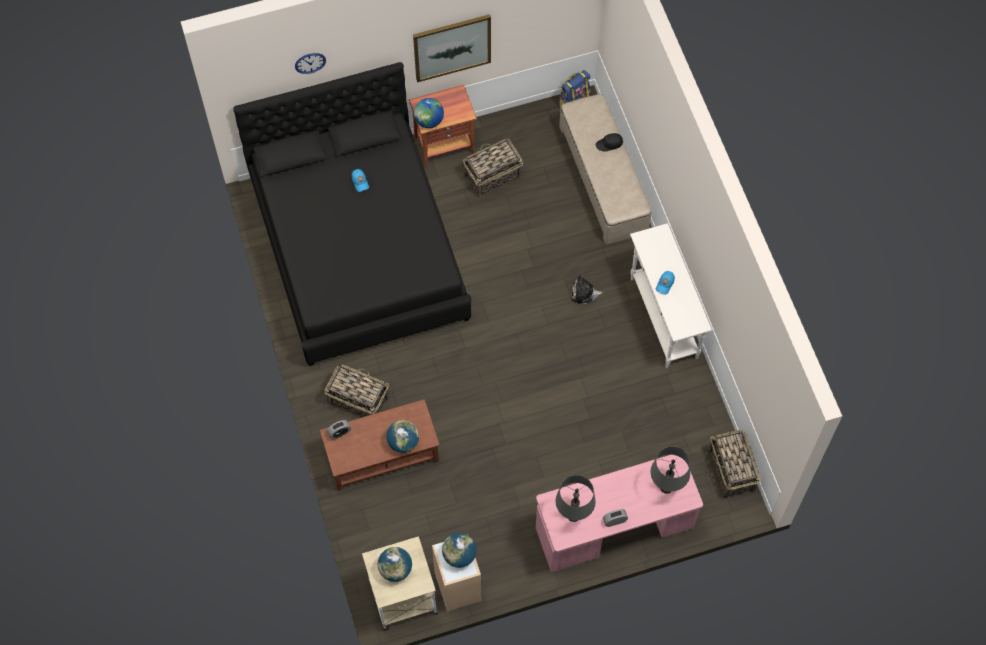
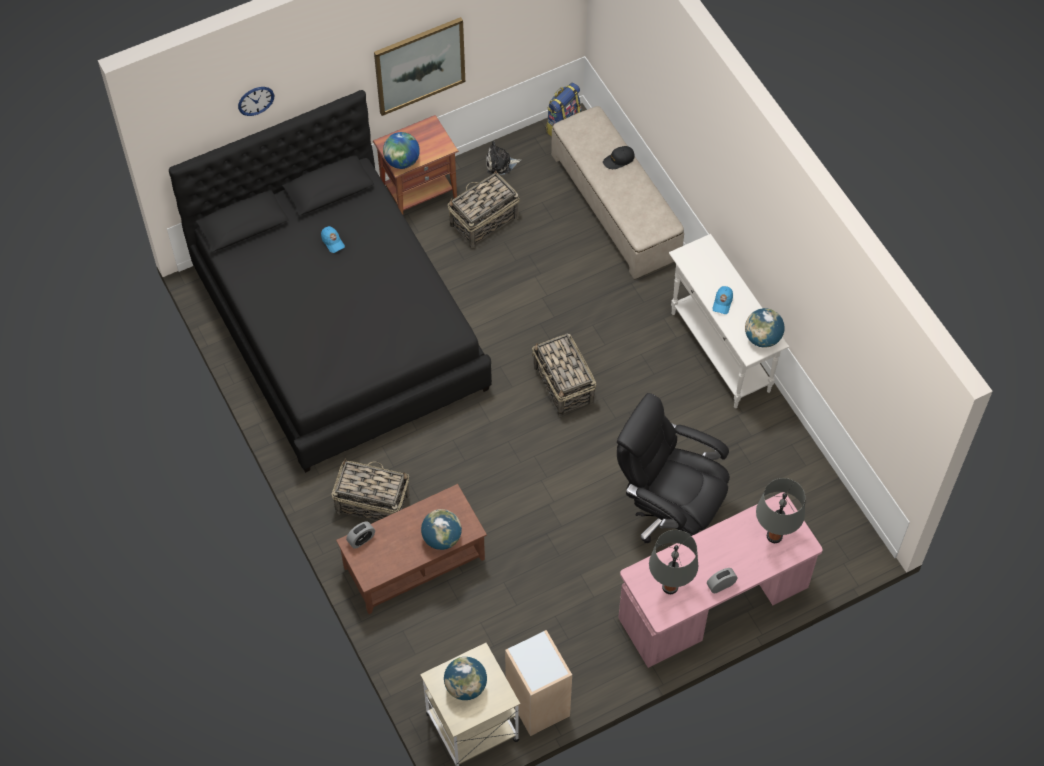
camera: 10 degrees left, 5 degrees down
(459, 555) = (541, 656): globe -> globe (762, 338)
(584, 293) = (620, 338): plush toy -> plush toy (500, 164)
(594, 445) = (668, 511): none -> black office chair
(731, 471) = (838, 514): basket -> basket (563, 386)

